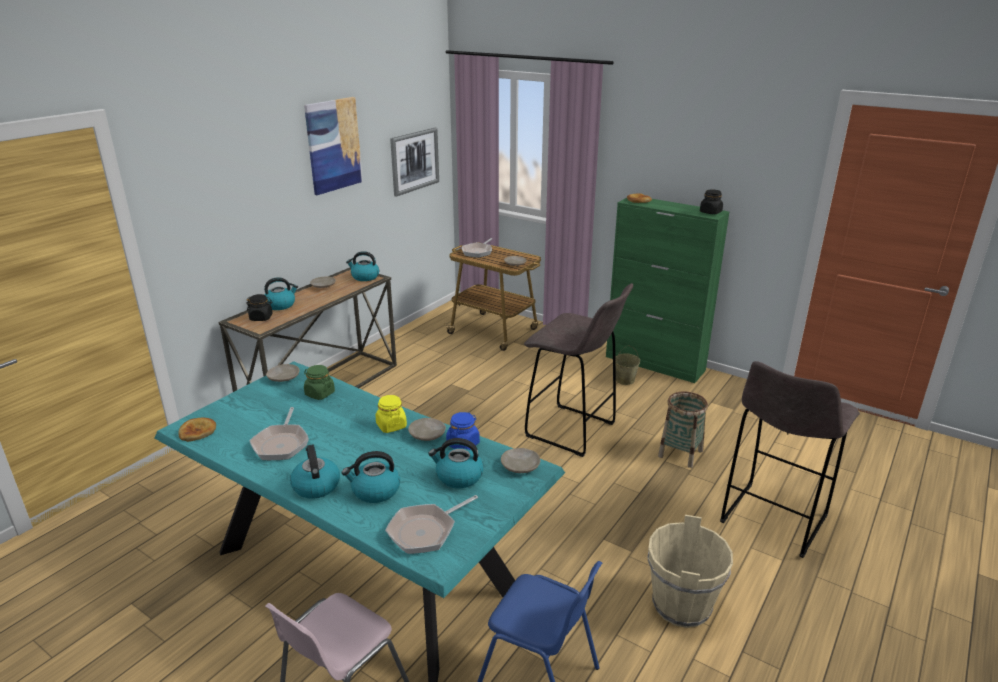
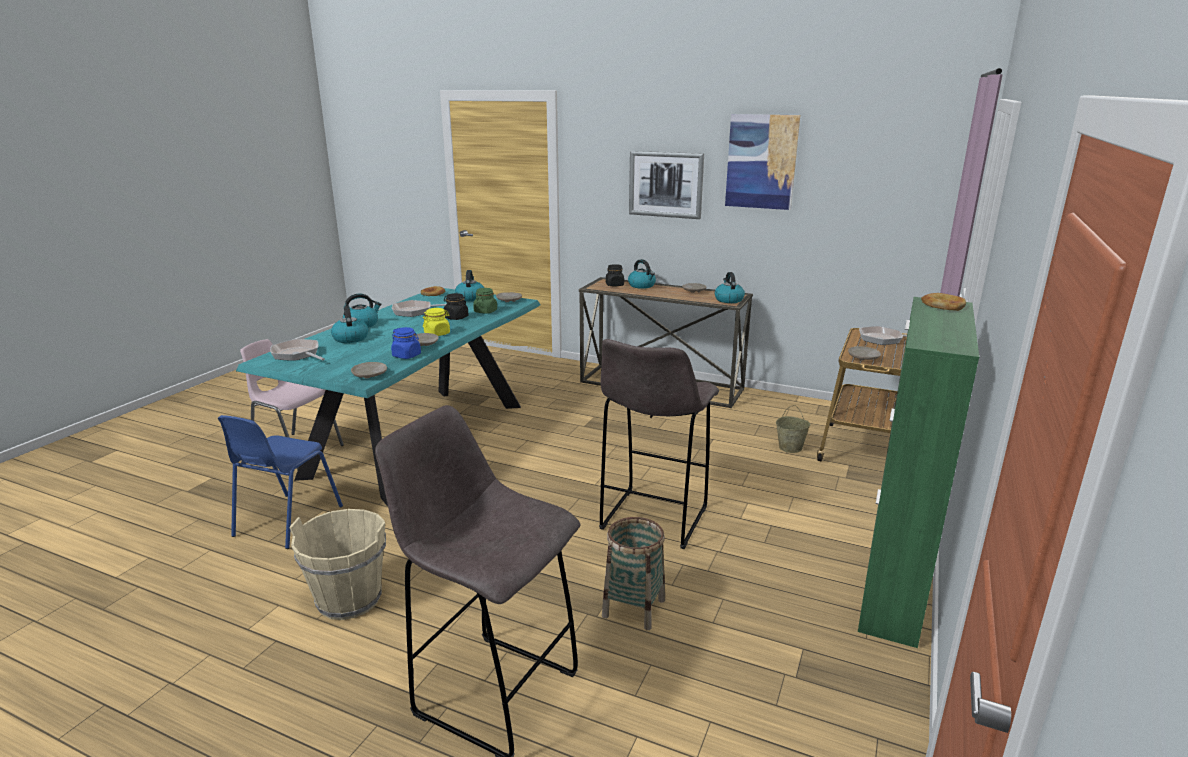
camera: 80 degrees right, 5 degrees down
(414, 161) = (890, 210): picture -> picture (665, 184)
(458, 477) = (360, 358): kettle -> kettle (470, 298)
(624, 380) = (812, 557): beige bucket -> beige bucket (790, 448)
(710, 212) = (945, 343): black jar -> black jar (456, 317)

